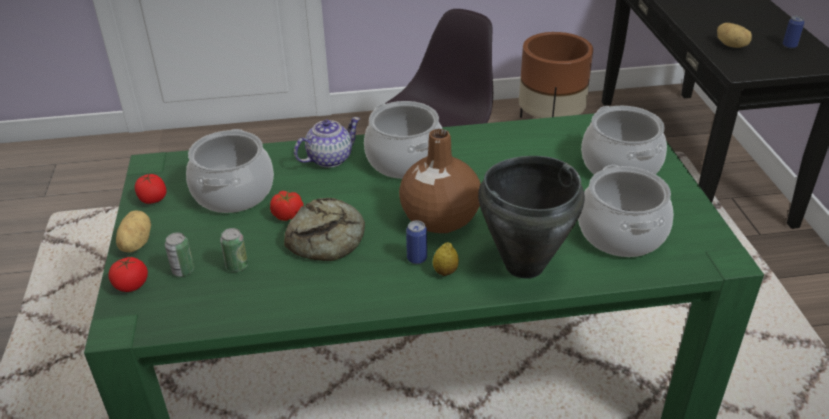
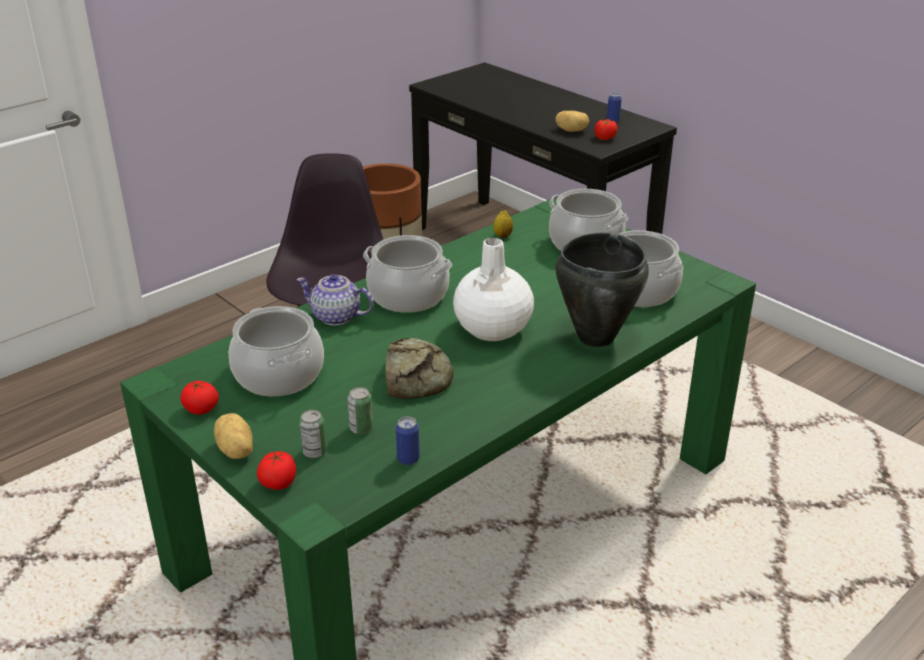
camera: 35 degrees left, 5 degrees down
(288, 216) = (357, 374): tomato -> tomato (604, 138)
(329, 159) = (336, 317): teapot -> teapot turned 90 degrees counterclockwise
(417, 258) = (509, 363): can -> can (408, 459)
(439, 219) = (492, 329): brown vase -> white vase
(445, 272) = (543, 364): lemon -> lemon (503, 236)

